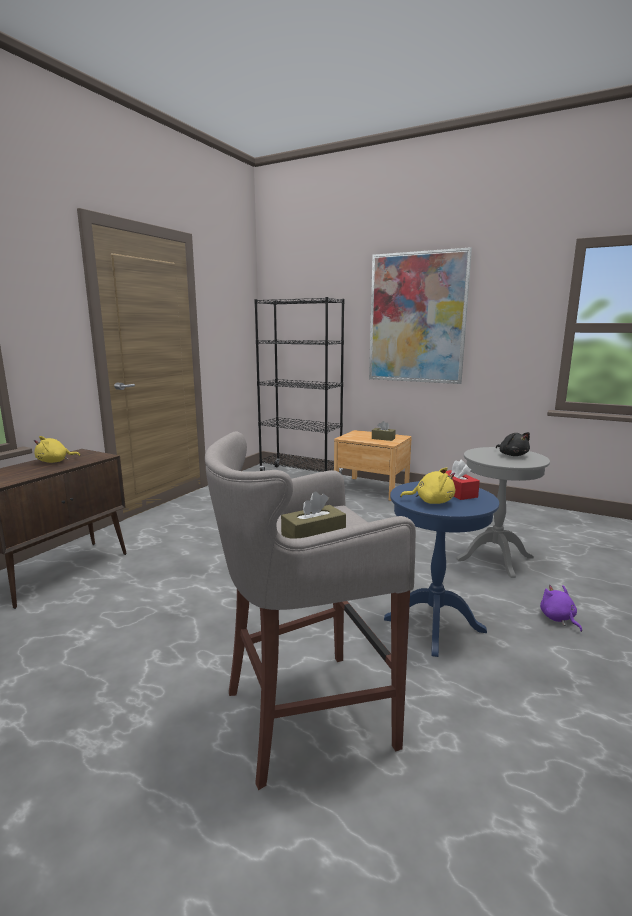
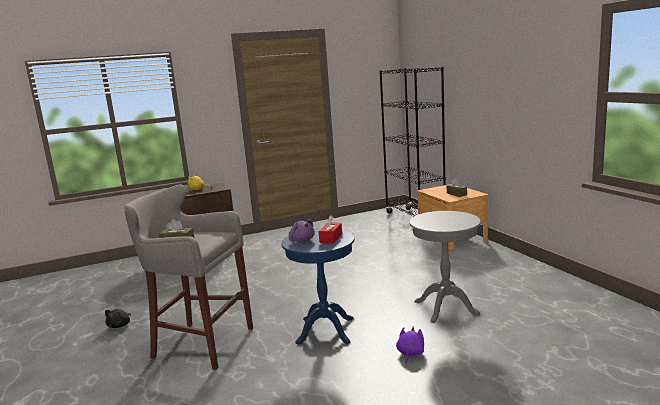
camera: 40 degrees right, 0 degrees up
(417, 318) = (491, 84): picture -> none
(431, 501) = (301, 240): yellow plush toy -> purple plush toy
(512, 455) = (451, 220): black plush toy -> black plush toy (120, 325)

